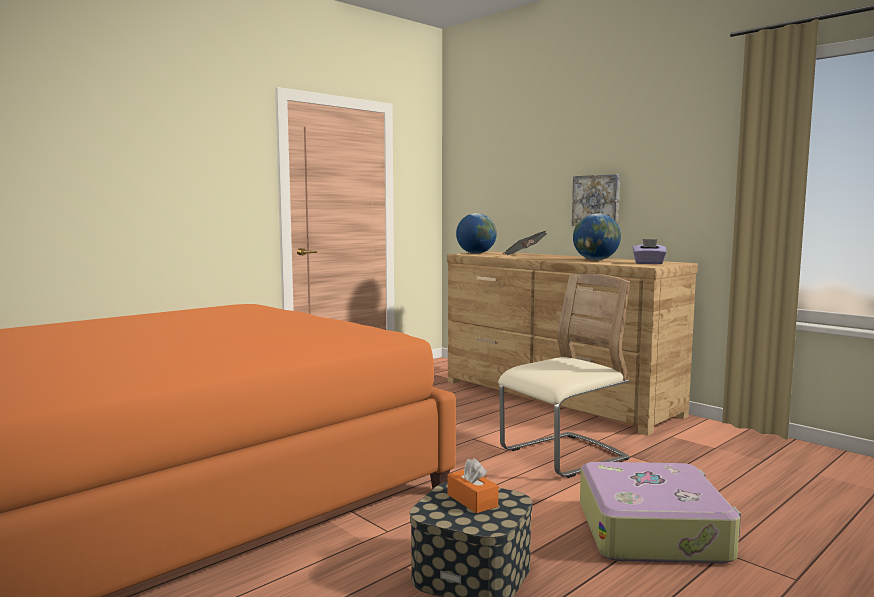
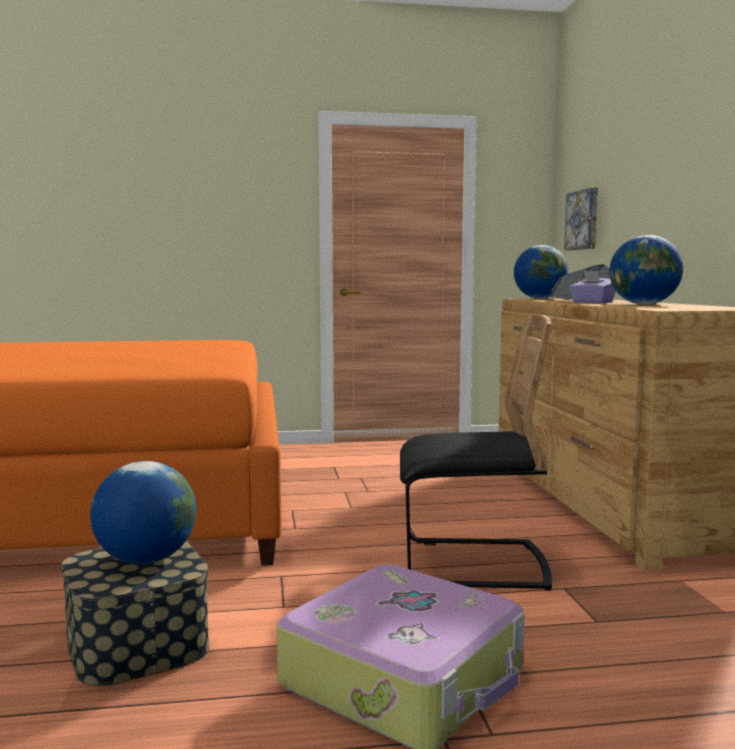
camera: 35 degrees right, 0 degrees up
(472, 500) = (146, 560): orange tissue box -> globe
(563, 456) = (472, 565): beige chair -> black chair
(596, 201) = (685, 219): picture -> picture (583, 220)
(648, 263) = (692, 308): purple tissue box -> purple tissue box (592, 302)

